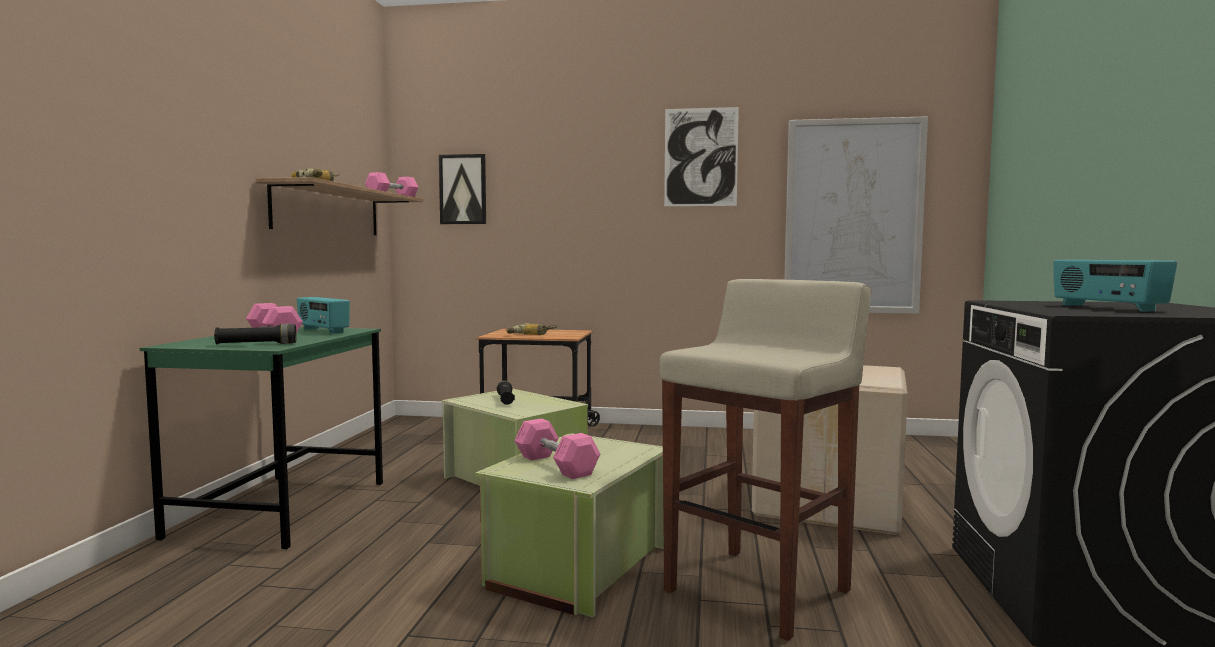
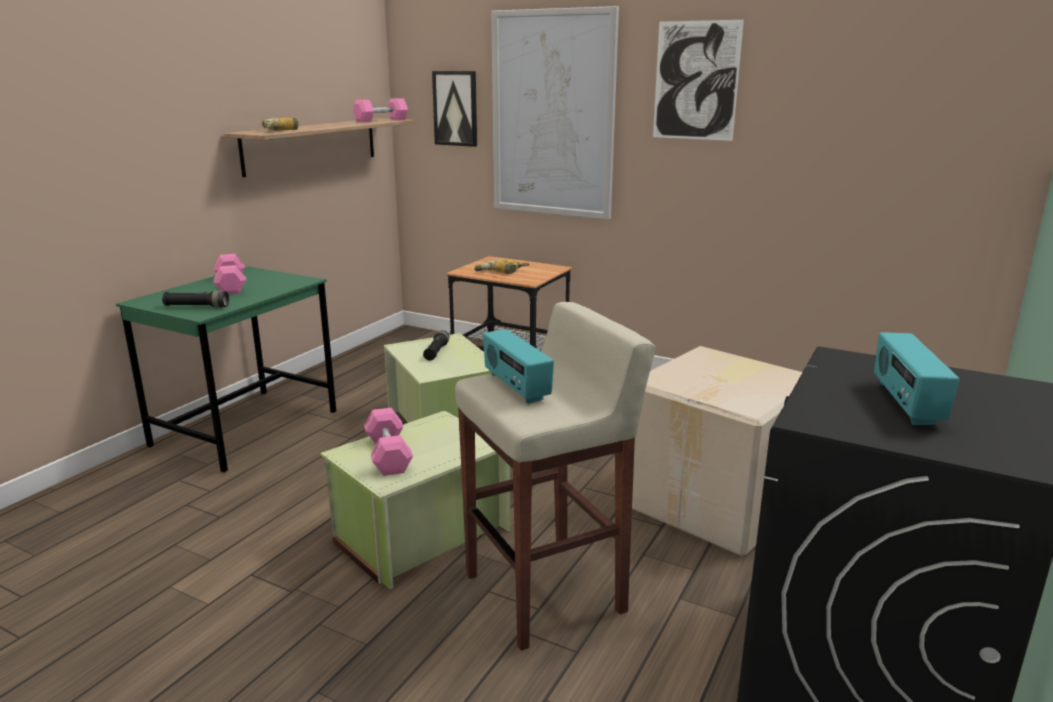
camera: 20 degrees right, 15 degrees up
(322, 331) = (274, 281): radio -> radio (516, 387)
(853, 217) = (870, 162): picture -> picture (553, 115)

